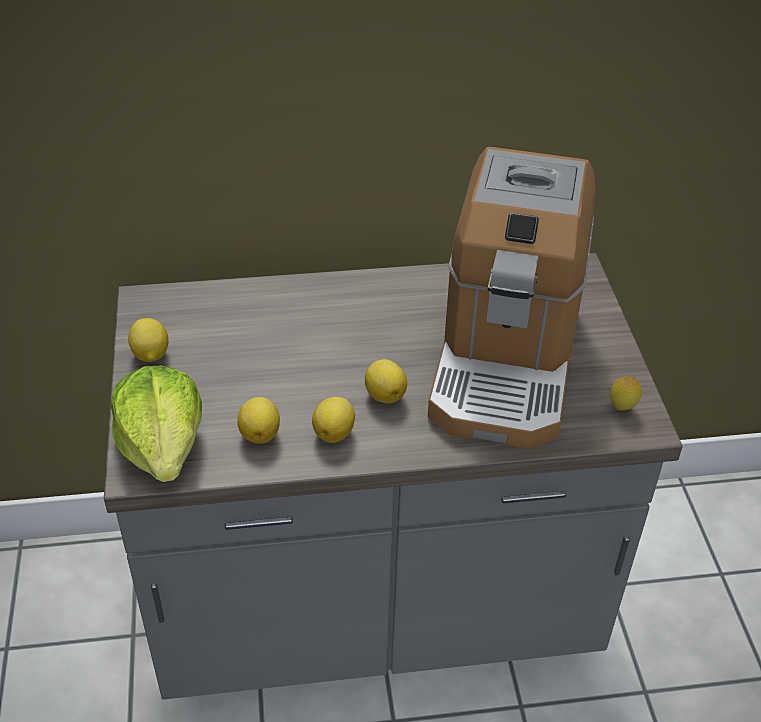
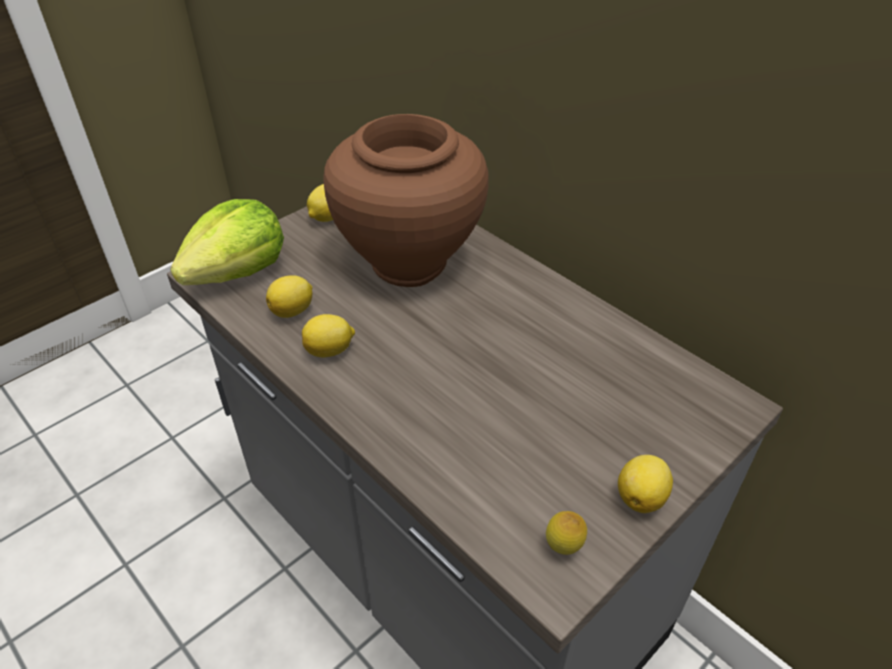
camera: 55 degrees right, 0 degrees up
(273, 336) = (409, 262): none -> brown vase
(385, 394) = (405, 357): lemon -> lemon (641, 497)
(505, 360) = (534, 415): coffee machine -> none

